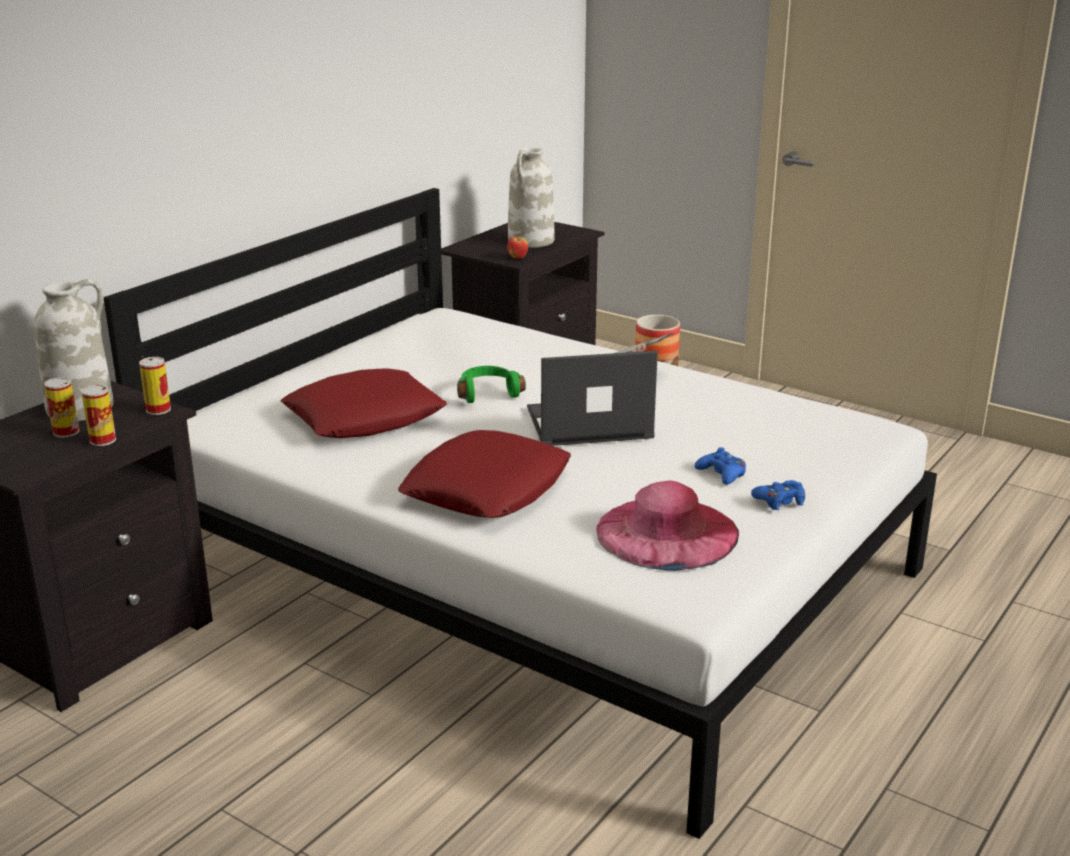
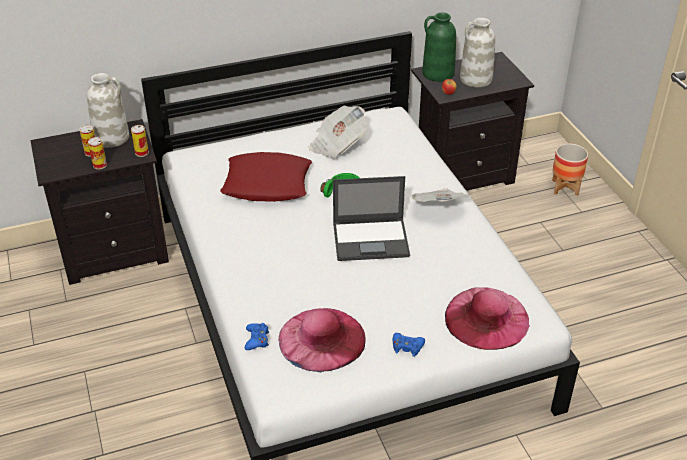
camera: 35 degrees right, 15 degrees up
(410, 356) = (337, 145): none -> newspaper
(478, 246) = (437, 74): none -> green vase
(487, 488) = (271, 264): red pillow -> none
(587, 423) = (371, 239): laptop -> laptop turned 150 degrees clockwise
(722, 474) = (401, 311): blue game controller -> blue game controller (257, 339)
(825, 445) = (486, 318): none -> pink hat

